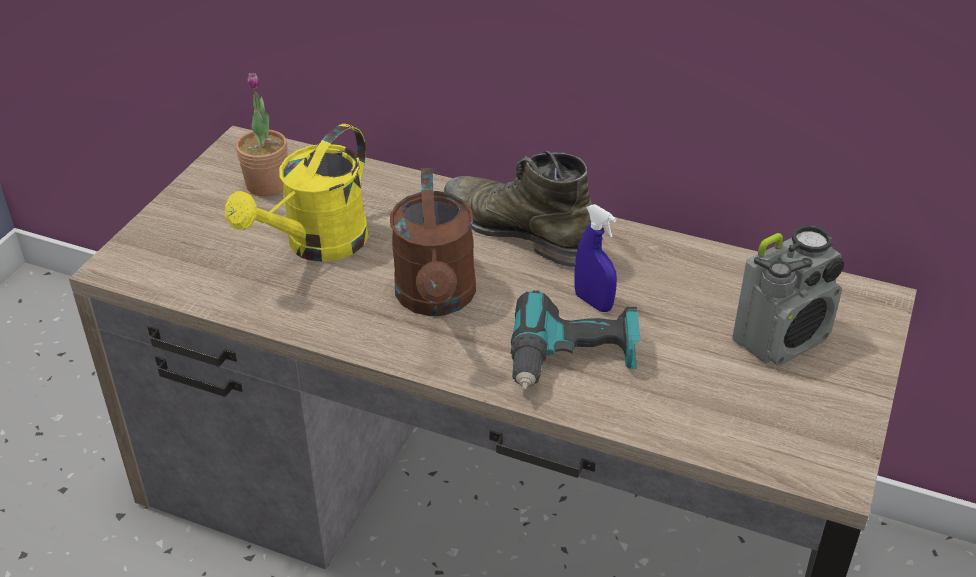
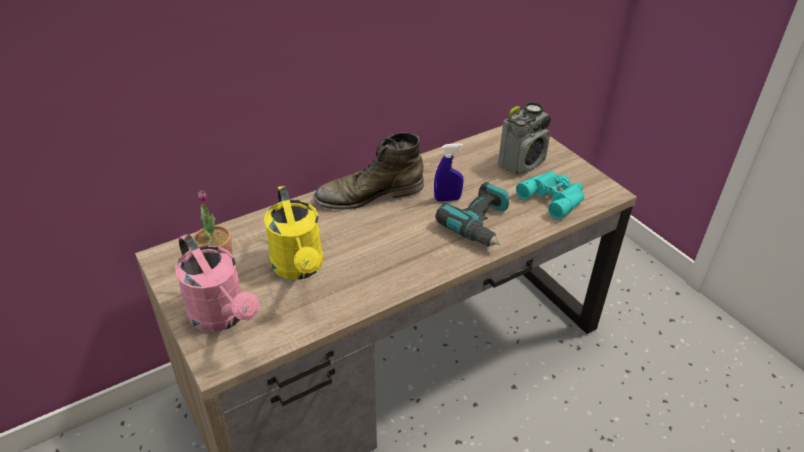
camera: 55 degrees left, 0 degrees up
(187, 233) = (223, 317): none -> pink watering can
(436, 300) = (393, 246): brown watering can -> none
(734, 411) = (554, 197): none -> turquoise binoculars
(782, 339) = (522, 163): radio -> radio turned 45 degrees clockwise

